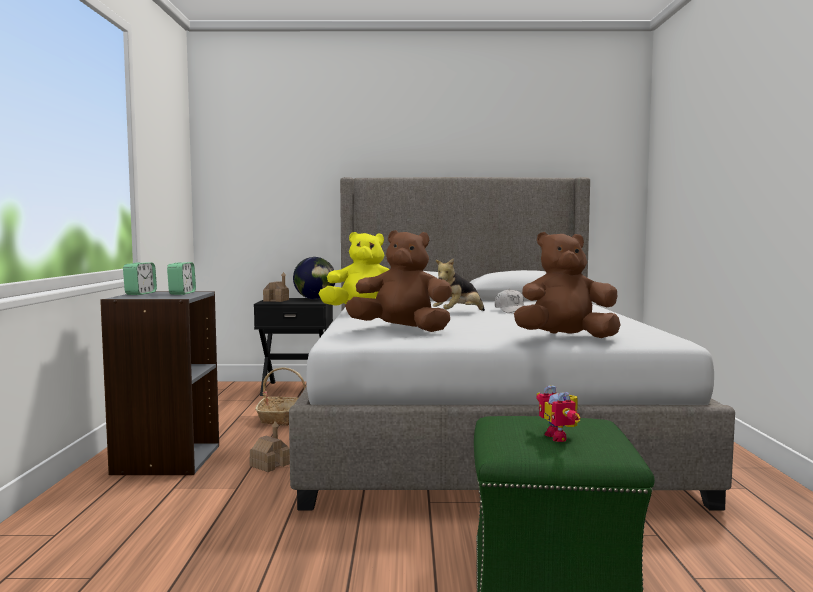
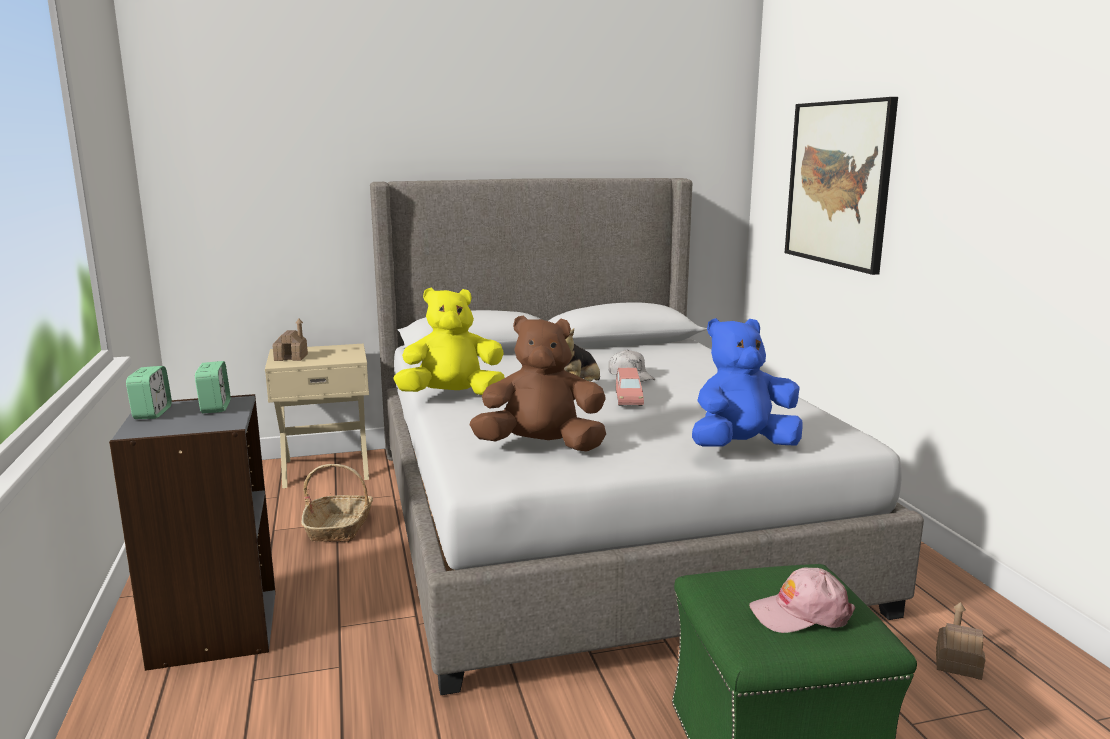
camera: 15 degrees left, 10 degrees up
(269, 465) = (362, 619): toy house -> toy house (958, 663)
(296, 388) = (326, 468): black nightstand -> beige nightstand
(314, 299) = (342, 349): globe -> none
(497, 317) = (628, 398): none -> pink toy car
(560, 437) = (800, 613): toy robot -> pink cap
(565, 338) = (742, 447): brown plush toy -> blue plush toy
(702, 166) = (838, 183): none -> picture

